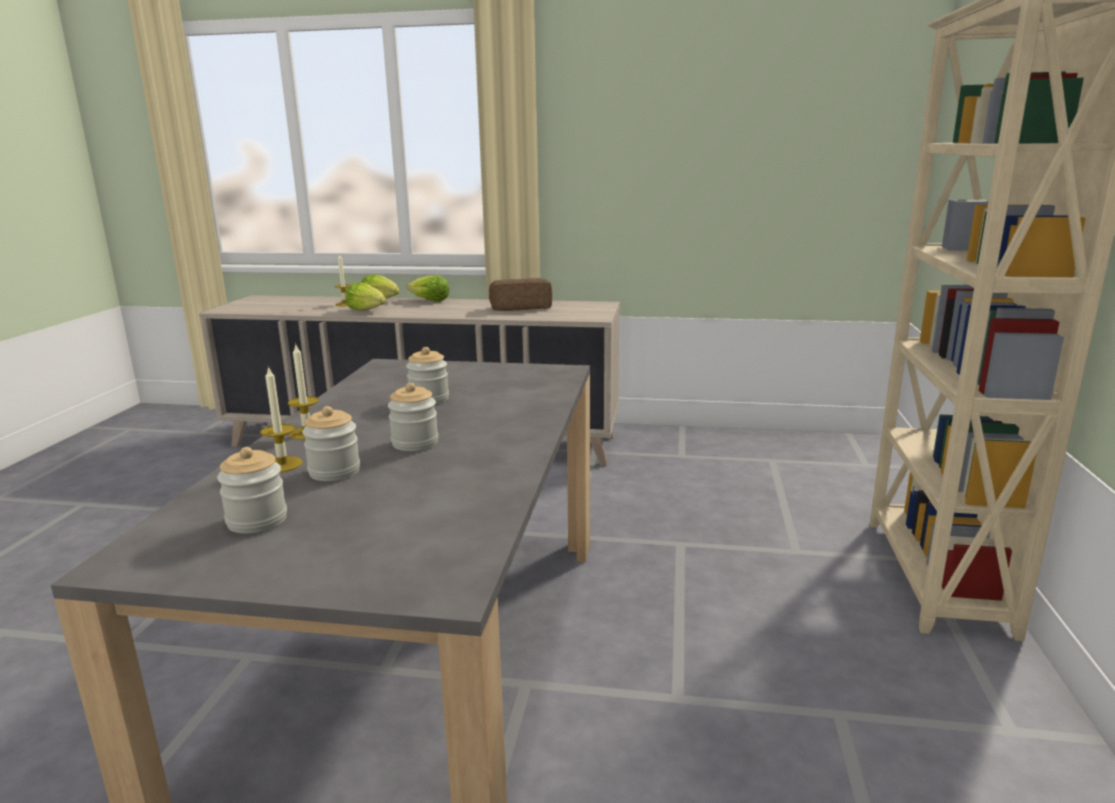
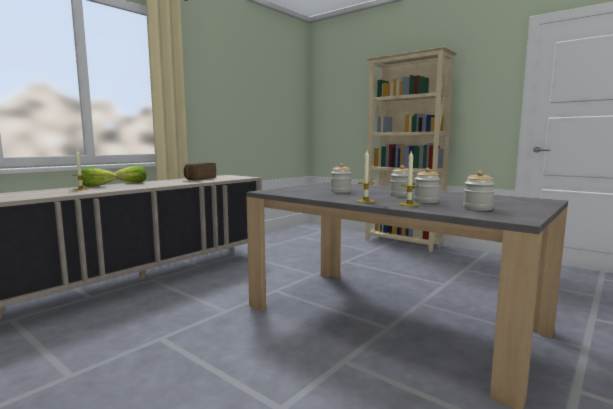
camera: 60 degrees left, 10 degrees down
(367, 310) = (116, 188): lettuce -> none

